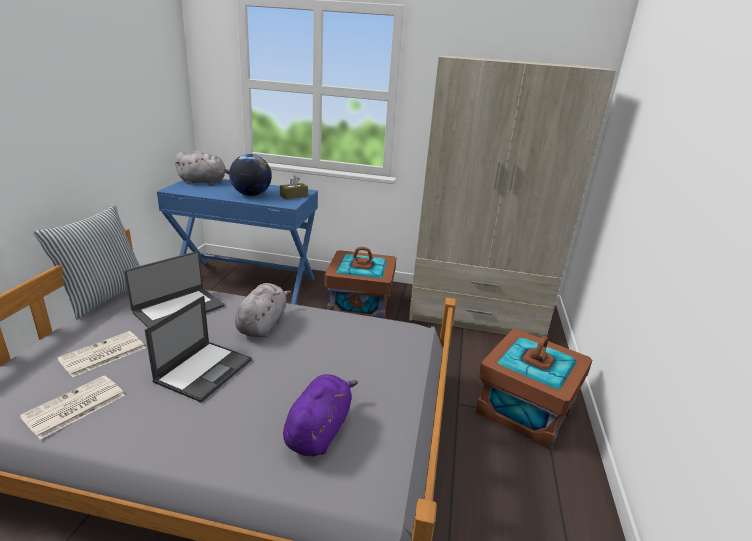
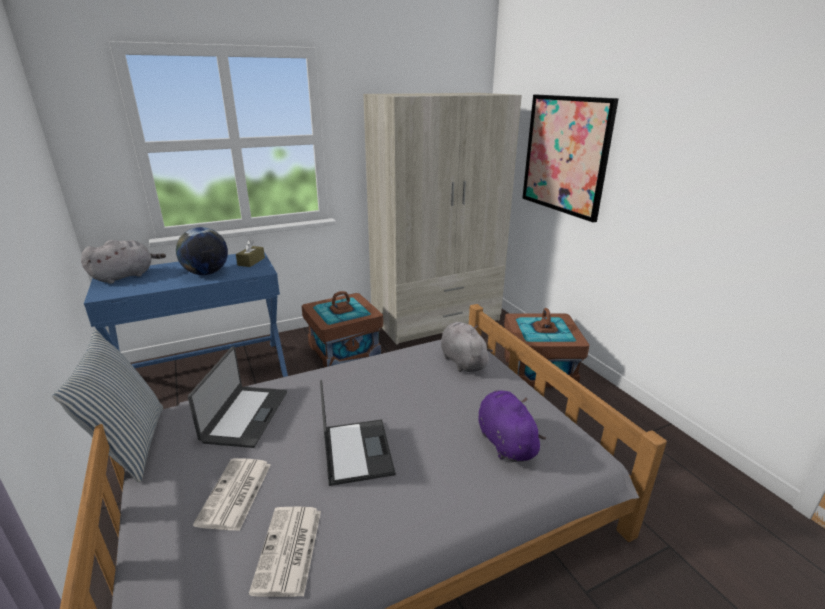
camera: 35 degrees left, 0 degrees up
(262, 324) = (346, 391): grey plush toy -> grey plush toy (462, 361)
(645, 154) = (565, 155): none -> picture

